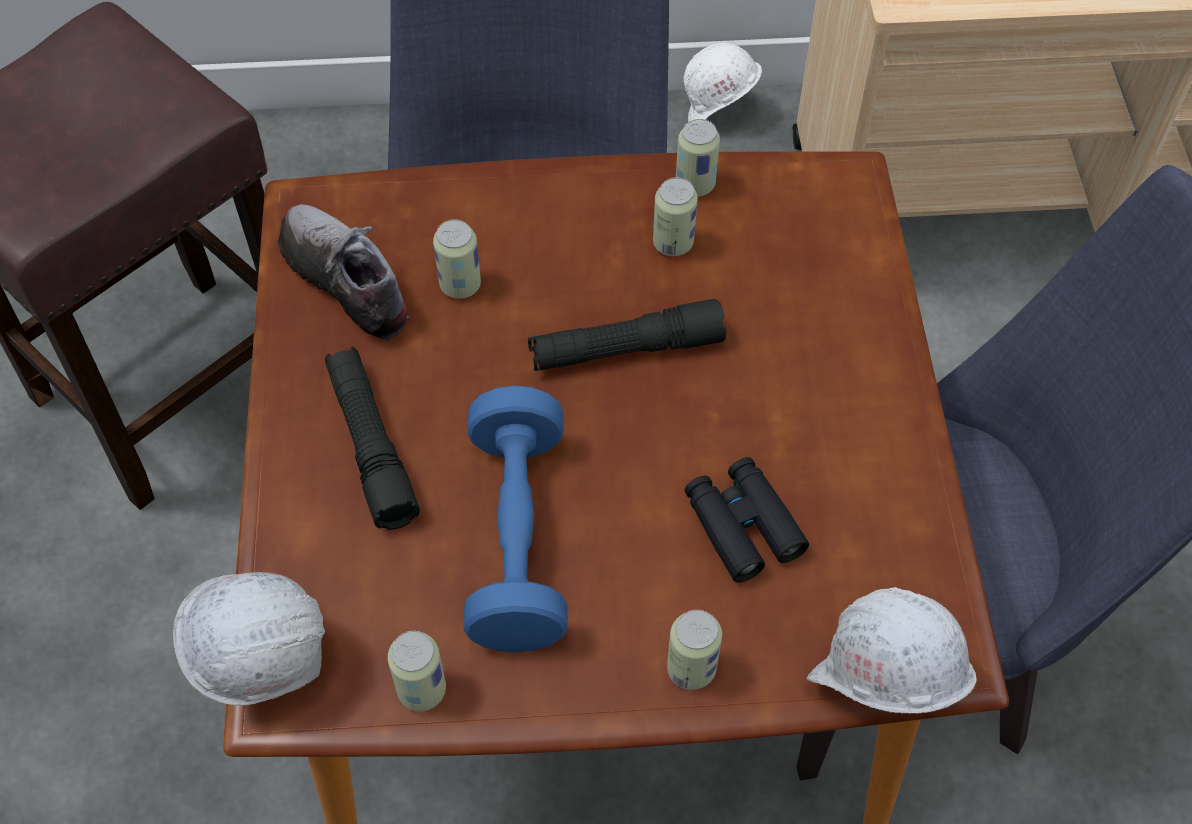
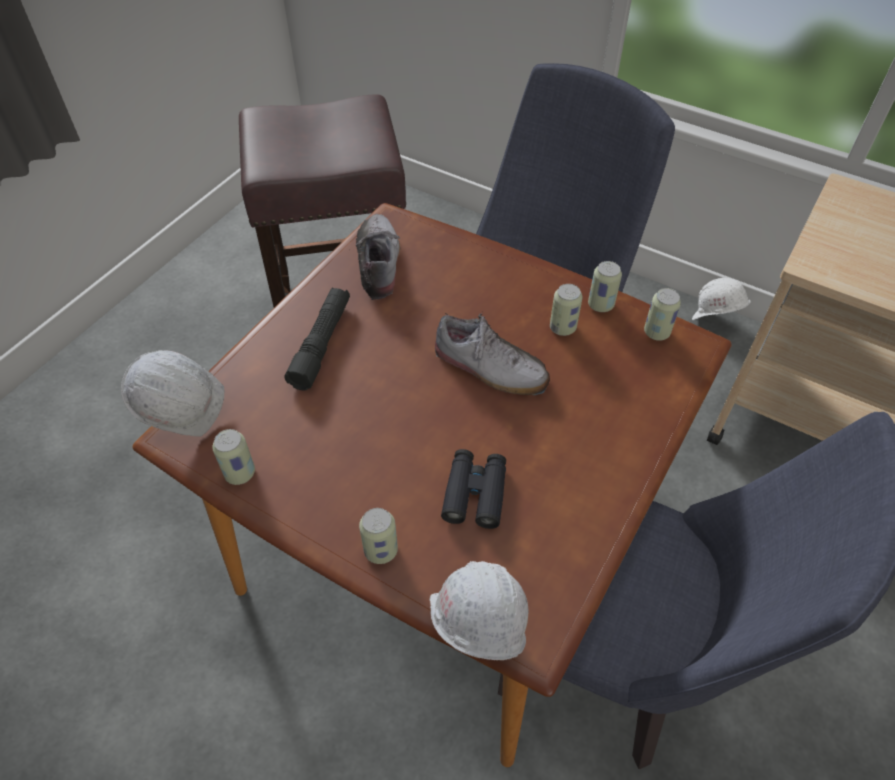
camera: 35 degrees right, 5 degrees down
(460, 285) = (432, 292): can -> can (656, 332)
(517, 539) = (351, 429): blue dumbbell -> none
(626, 349) = (490, 367): black flashlight -> shoe

